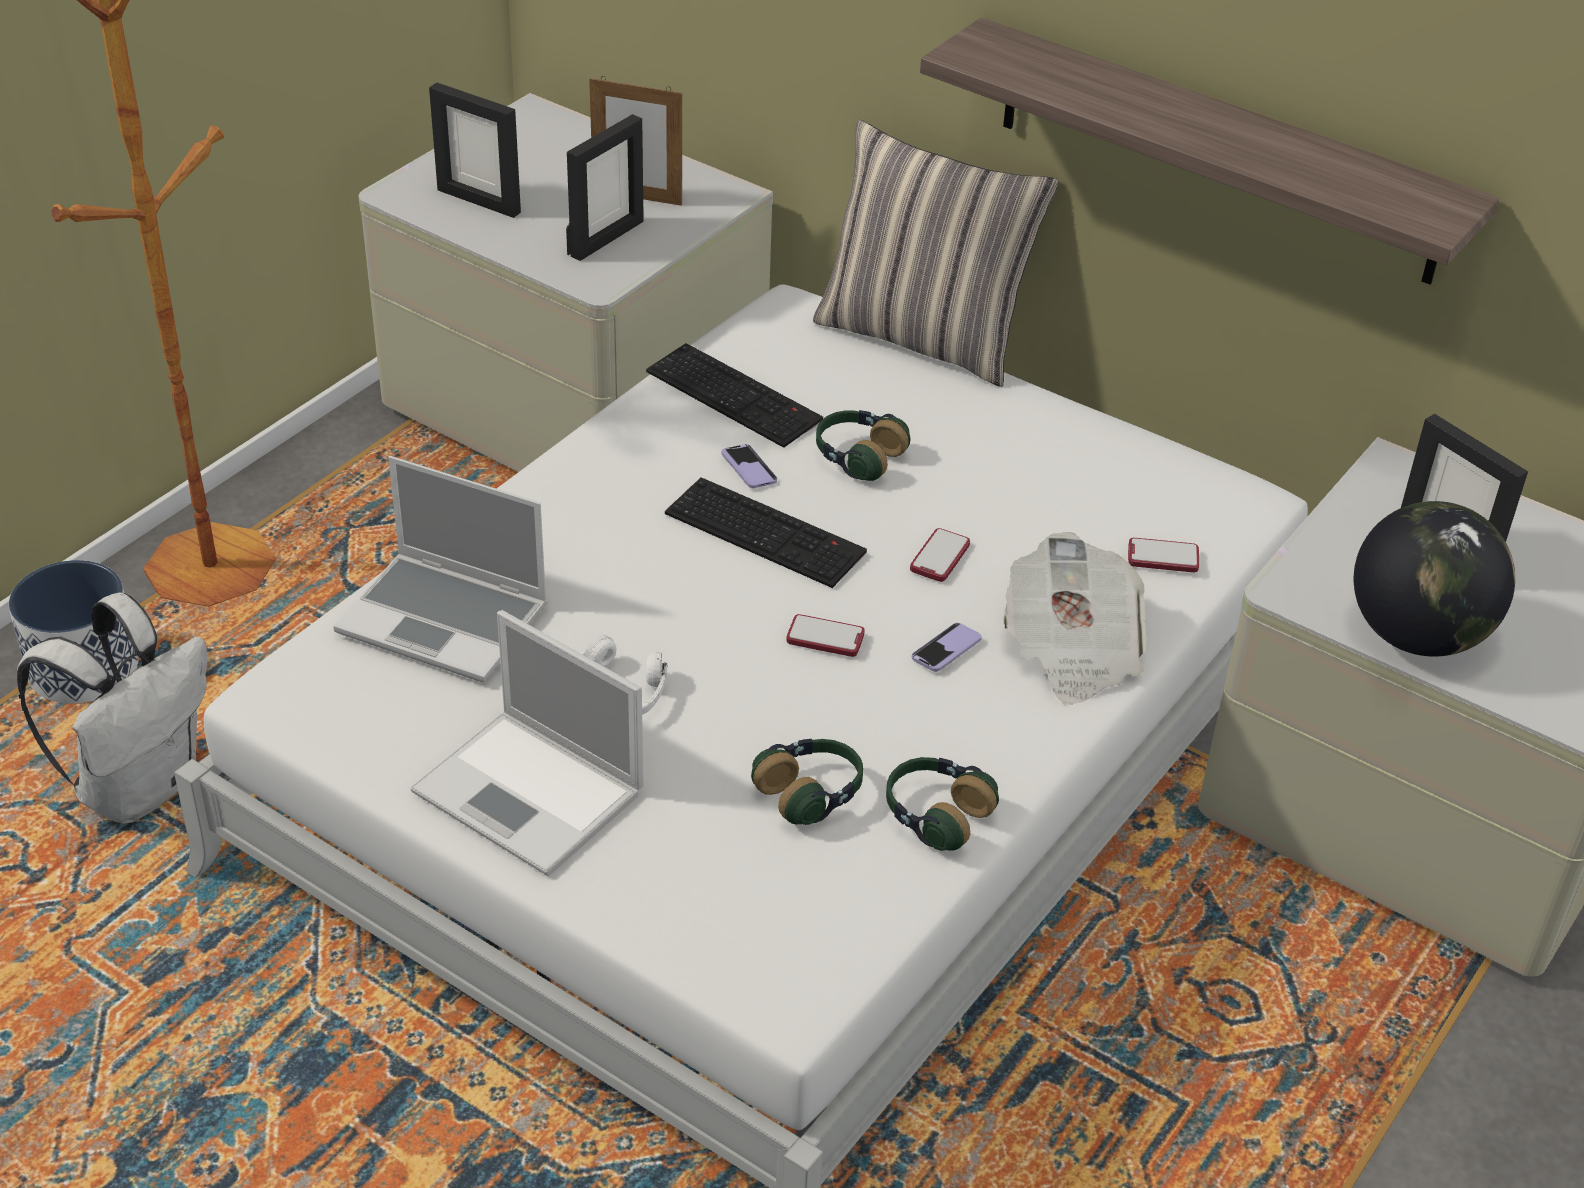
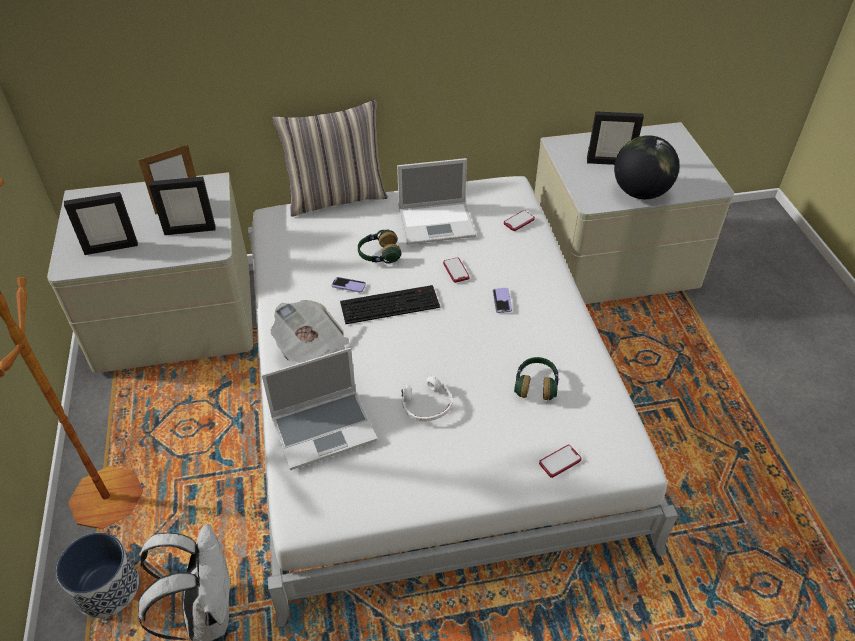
camera: 45 degrees left, 5 degrees up
(532, 793) = (453, 466): laptop -> laptop (438, 222)
(605, 238) = (190, 230): picture frame -> picture frame turned 90 degrees clockwise
(737, 396) = (304, 262): keyboard -> none
(825, 637) = (463, 327): phone -> phone (560, 462)
(935, 815) = (579, 360): headphones -> none
(1071, 650) = (535, 272): newspaper -> newspaper (313, 350)
(1217, 152) = (449, 53): shelf -> none

